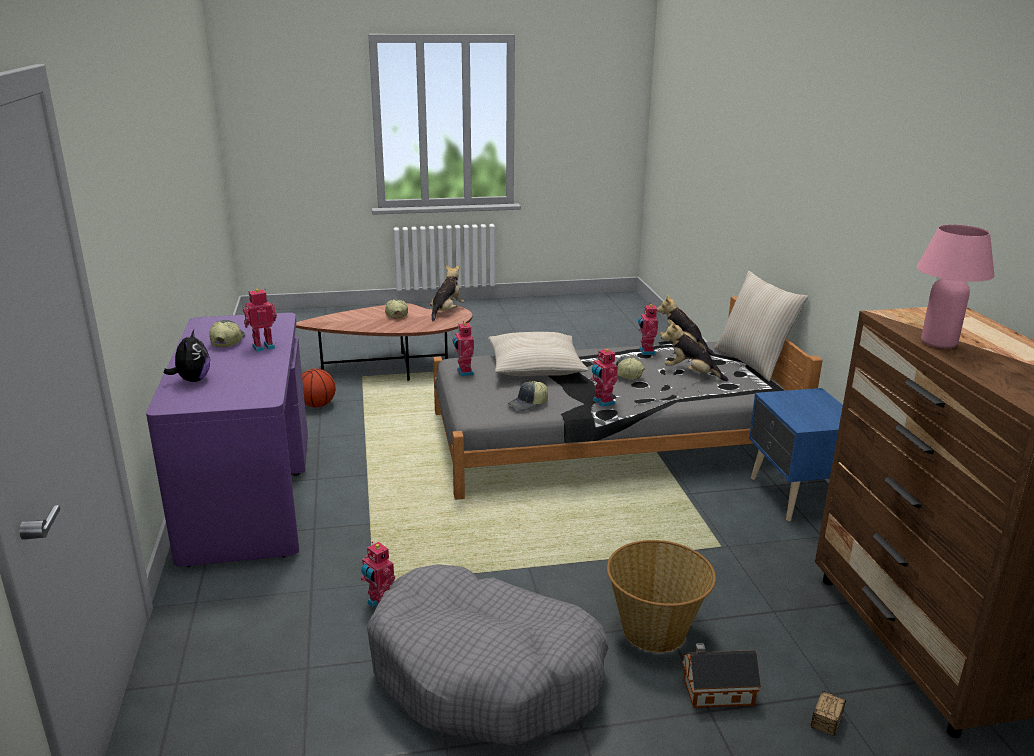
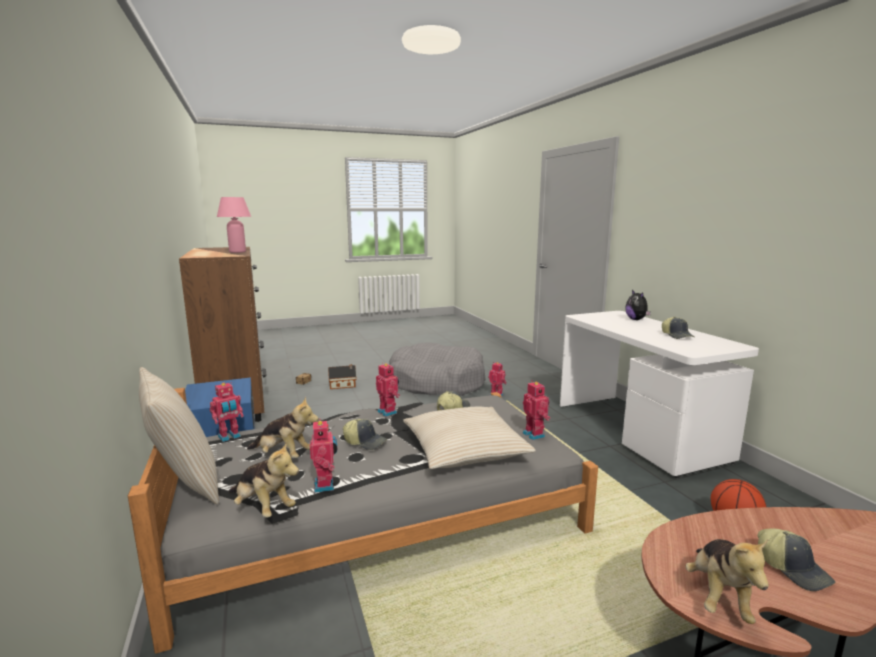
camera: 170 degrees right, 10 degrees down
(248, 494) = (639, 432): purple desk -> white desk
(263, 347) = (643, 334): toy robot -> toy robot (229, 437)
(655, 631) = (364, 397): basket -> none

